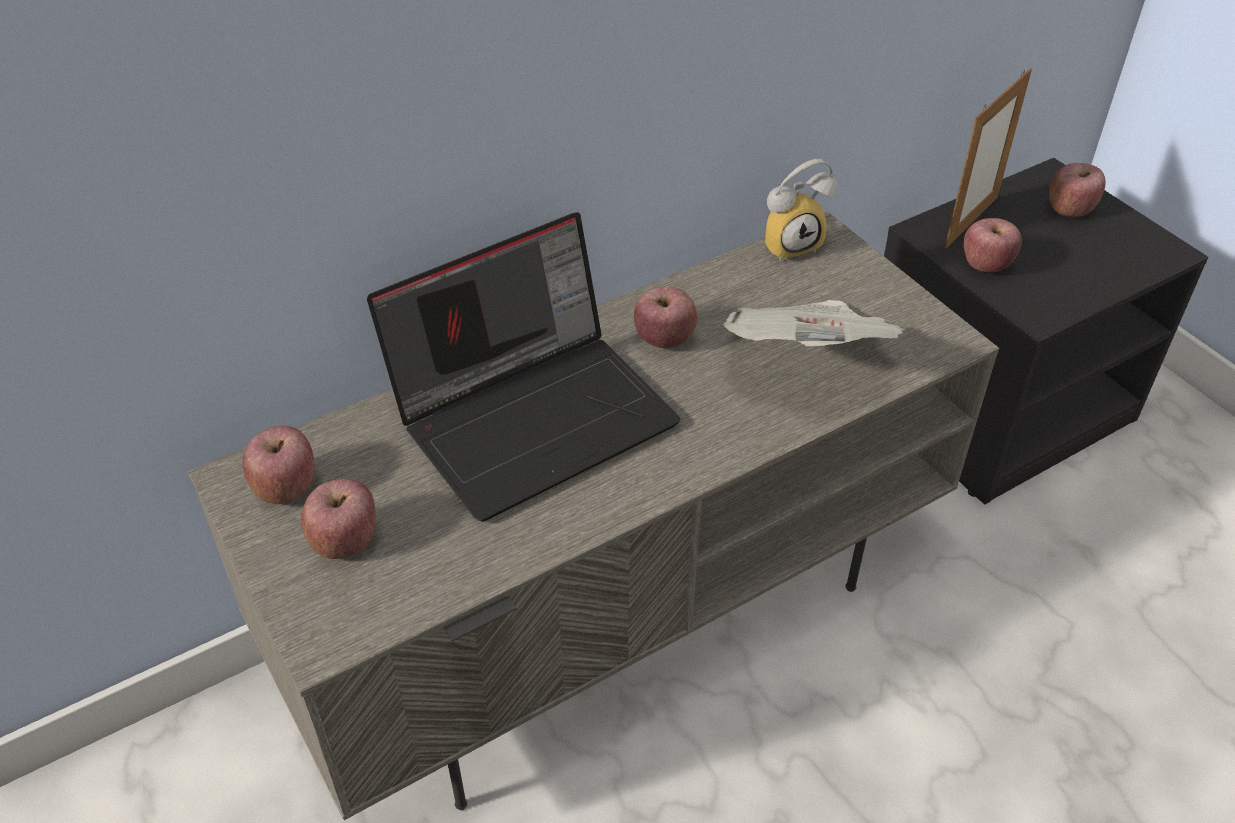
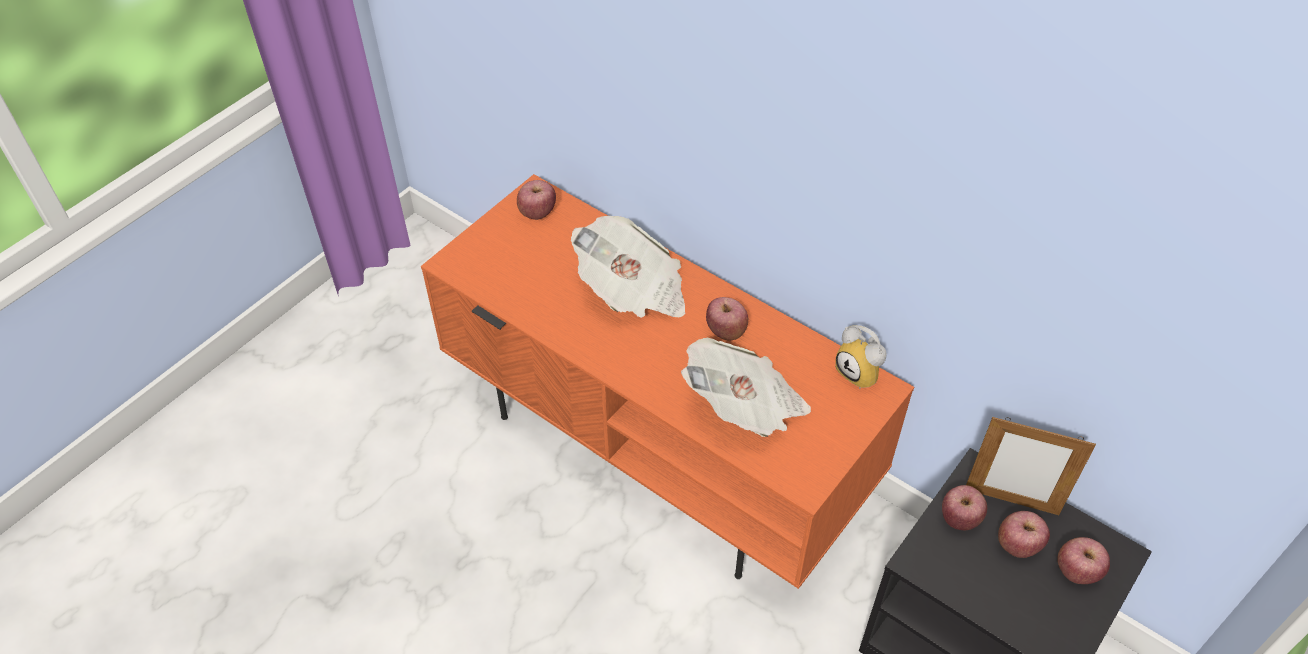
camera: 70 degrees right, 5 degrees up
(344, 541) = (512, 247): apple -> apple (1017, 545)
(535, 414) = (633, 291): laptop -> newspaper
(615, 611) = (659, 448): grey tv stand -> orange tv stand

